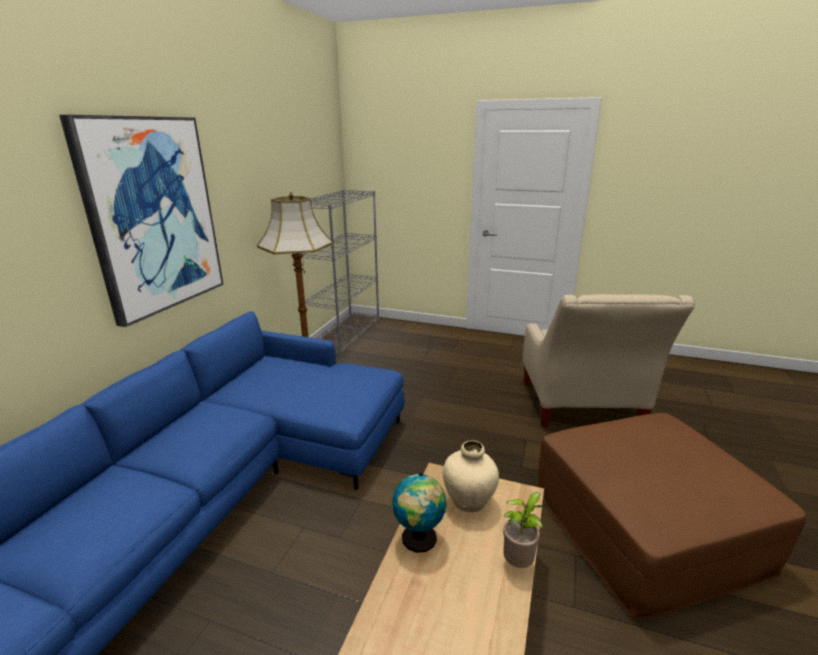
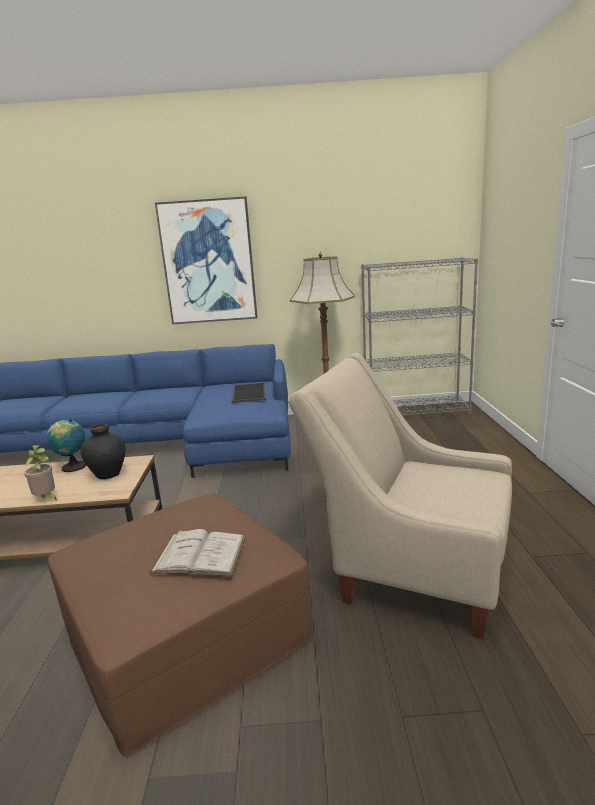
camera: 70 degrees right, 5 degrees down
(305, 371) = (248, 392): none -> tray
(468, 502) = (108, 474): beige vase -> black vase
(582, 408) = (410, 568): beige armchair -> beige armchair turned 45 degrees clockwise
(677, 446) = (199, 555): none -> white book

